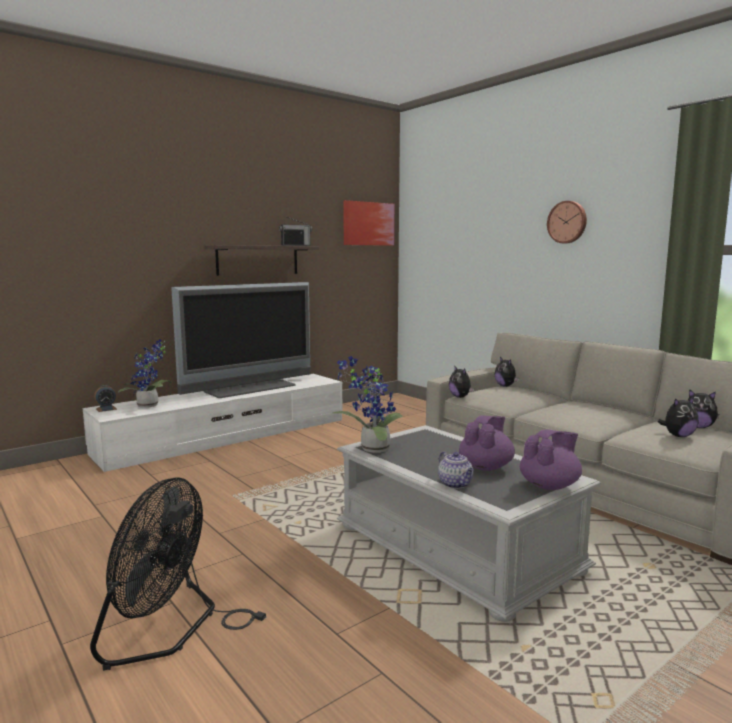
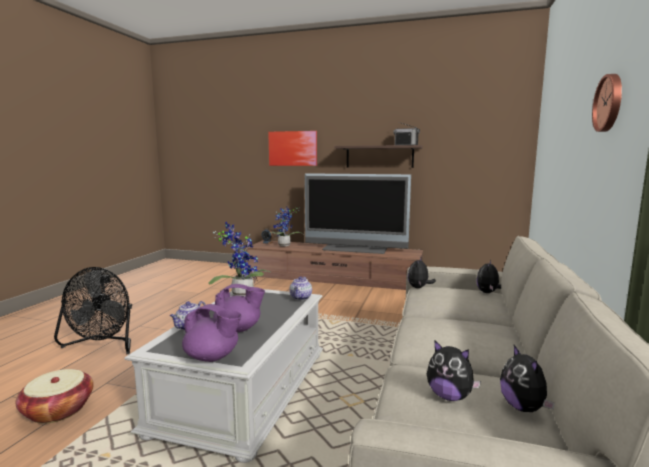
camera: 55 degrees right, 0 degrees up
(180, 624) = (103, 343): black fan -> black fan turned 150 degrees counterclockwise
(226, 435) = (333, 277): white tv stand -> brown tv stand
(368, 223) = (496, 123): picture -> picture (293, 148)
(380, 681) = (58, 410): none -> basket
(426, 432) = (301, 298): none -> teapot

